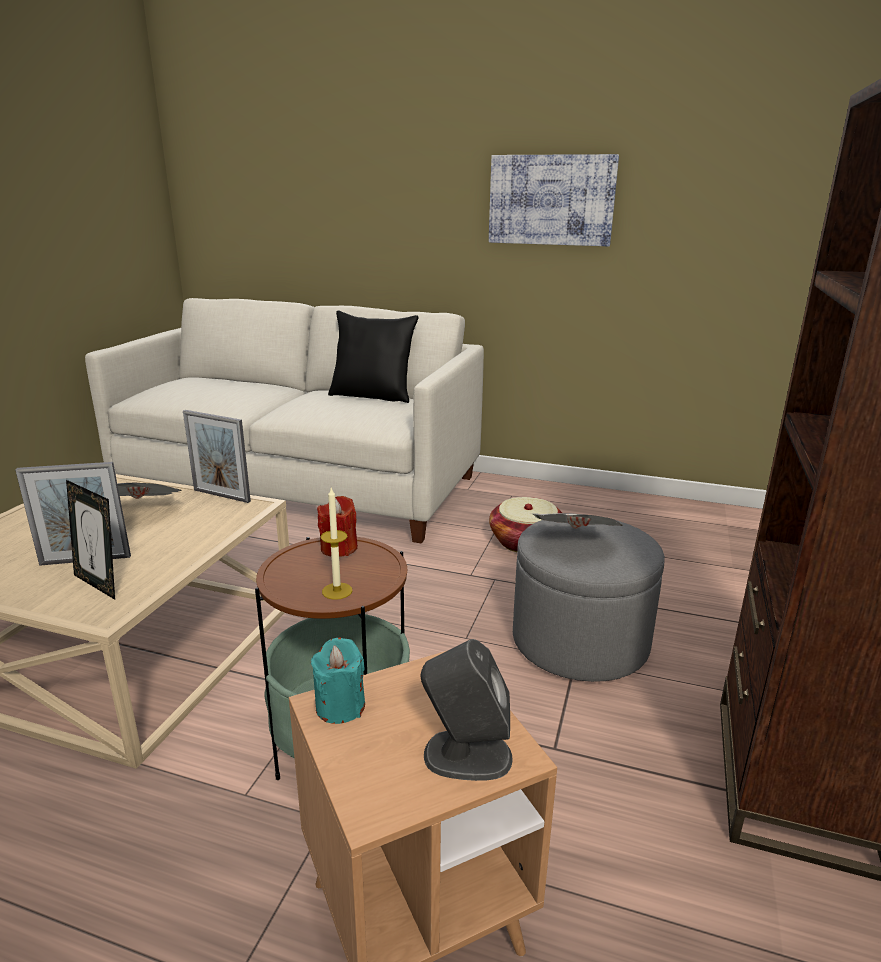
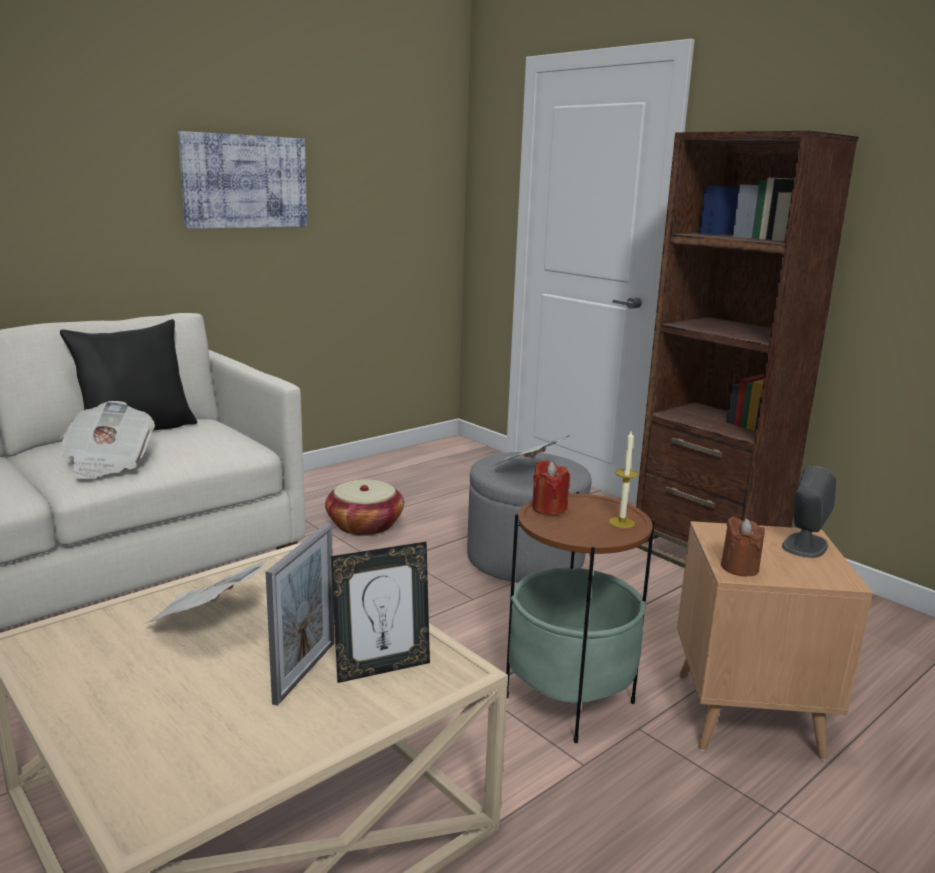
camera: 60 degrees left, 5 degrees down
(221, 495) = (239, 568): picture frame -> none
(307, 409) = (108, 463): none -> newspaper
(340, 706) = (739, 568): turquoise candle -> brown candle

